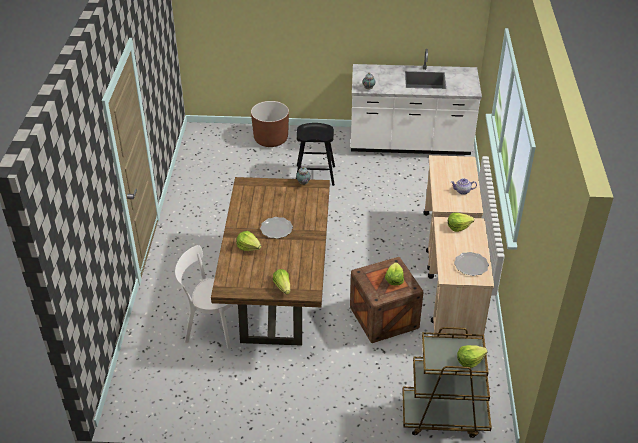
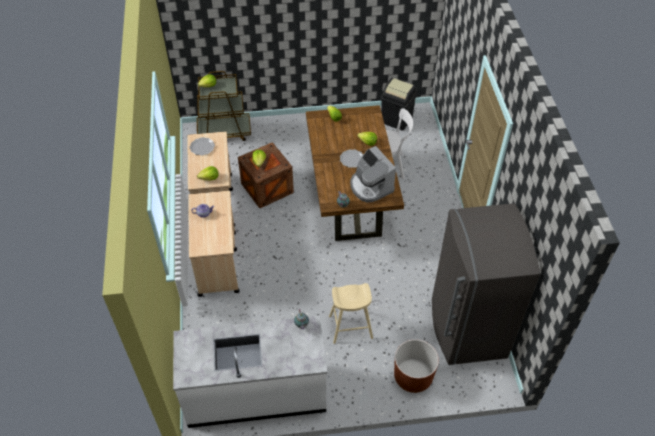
camera: 170 degrees right, 10 degrees up
(167, 399) = (396, 119): none -> black trash can
(206, 162) = (467, 329): none -> grey fridge
(265, 197) = (370, 187): none -> coffee machine
(315, 175) = (351, 327): black stool -> beige stool

